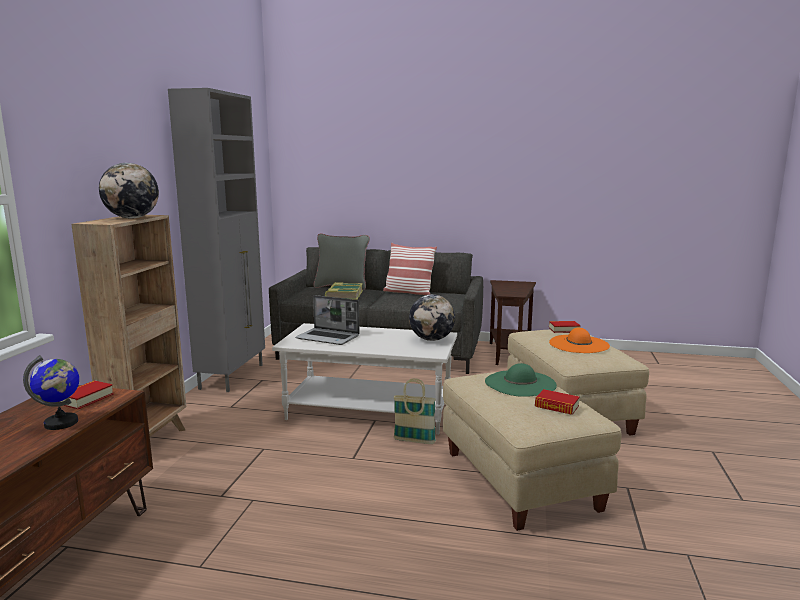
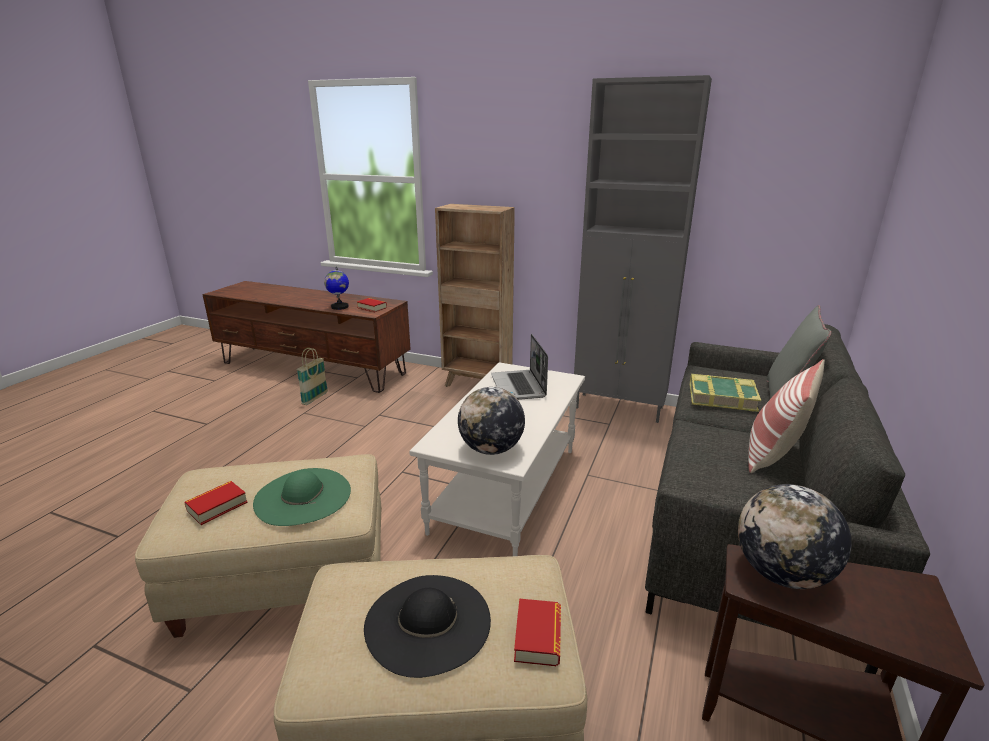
camera: 100 degrees right, 10 degrees up
(132, 218) = (477, 208): globe -> globe (781, 574)
(329, 338) = (519, 386): laptop -> laptop turned 45 degrees counterclockwise
(414, 441) = (418, 514): basket -> basket (315, 398)
(579, 344) = (428, 622): orange hat -> black hat

